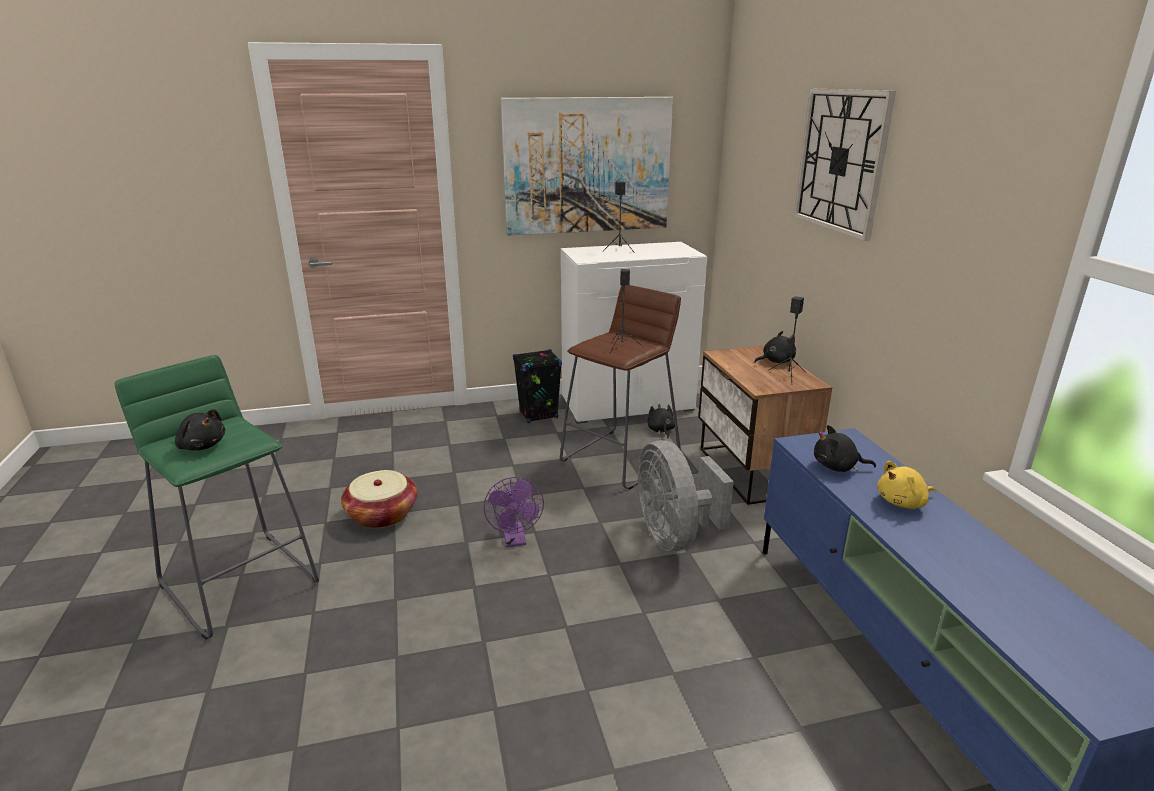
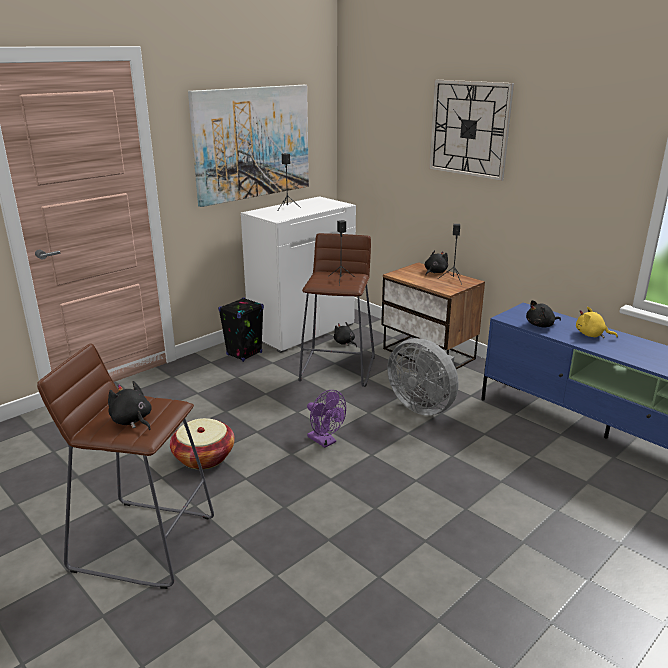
camera: 30 degrees left, 0 degrees up
(202, 446) = (132, 421): black plush toy -> black plush toy turned 135 degrees counterclockwise
(241, 581) = (143, 541): green stool -> brown stool
(903, 502) = (591, 335): yellow plush toy -> yellow plush toy turned 75 degrees clockwise

